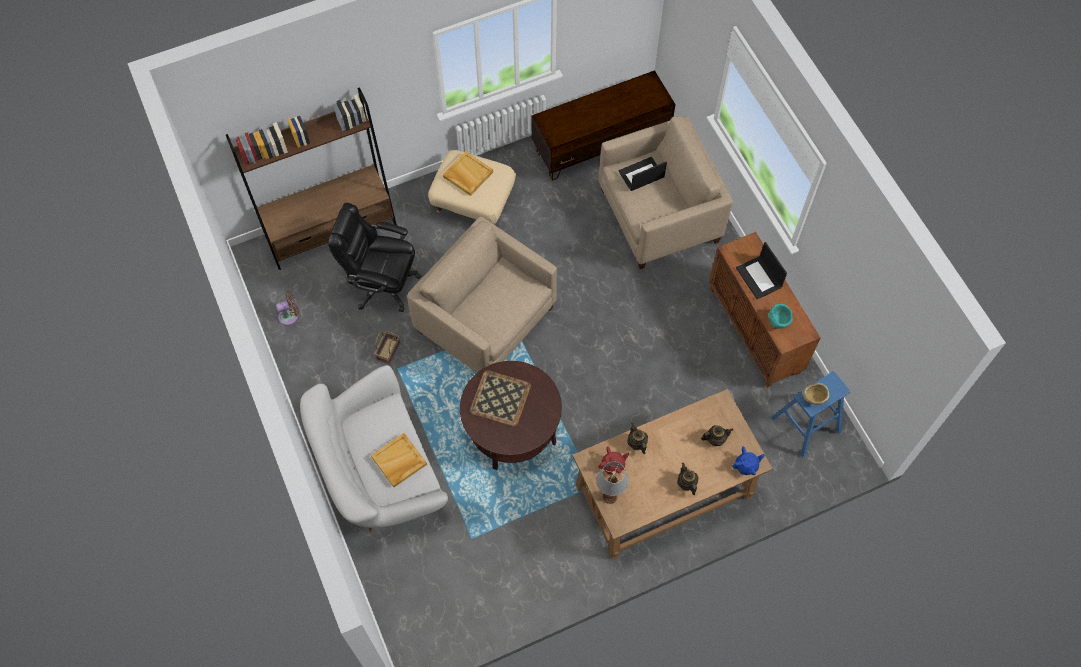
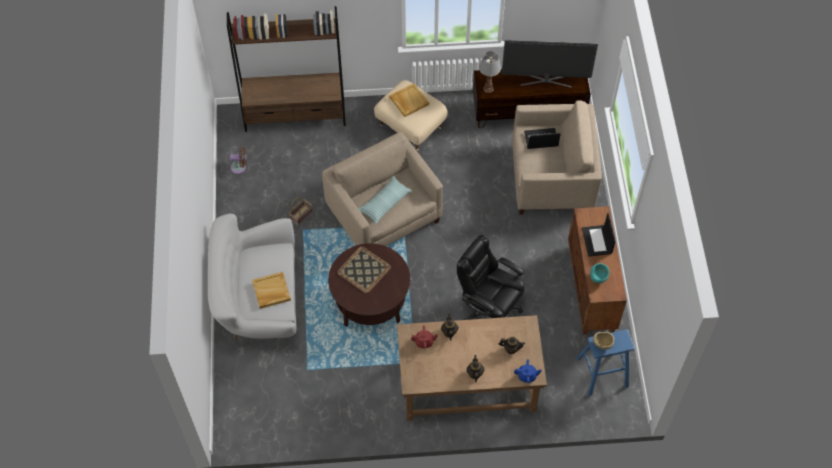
camera: 20 degrees right, 5 degrees down
(382, 283) = (317, 165): black office chair -> black office chair (488, 307)
(493, 309) = (385, 203): none -> pillow
(609, 497) = (412, 363): table lamp -> table lamp (487, 89)
(618, 102) = (546, 79): none -> television

